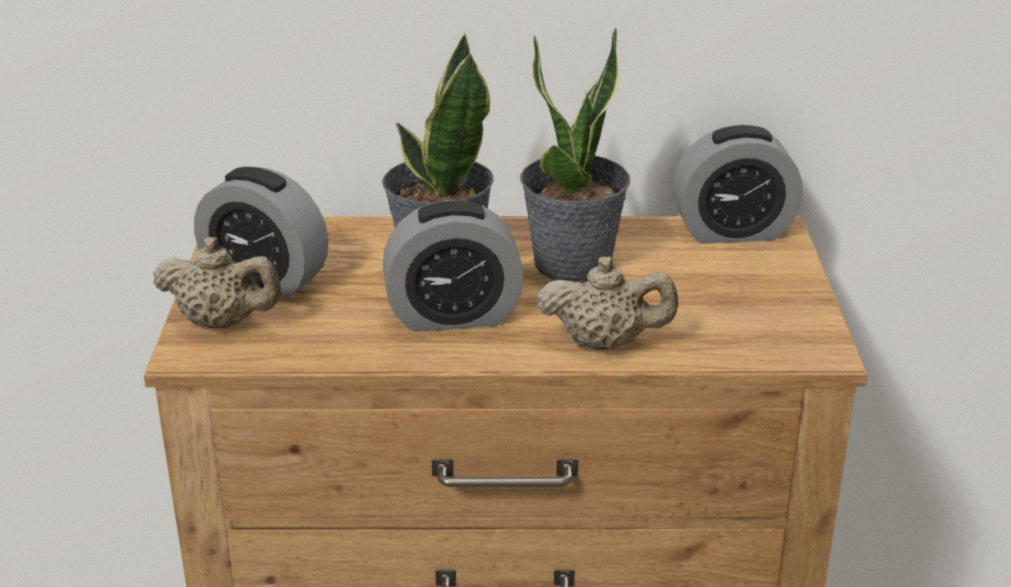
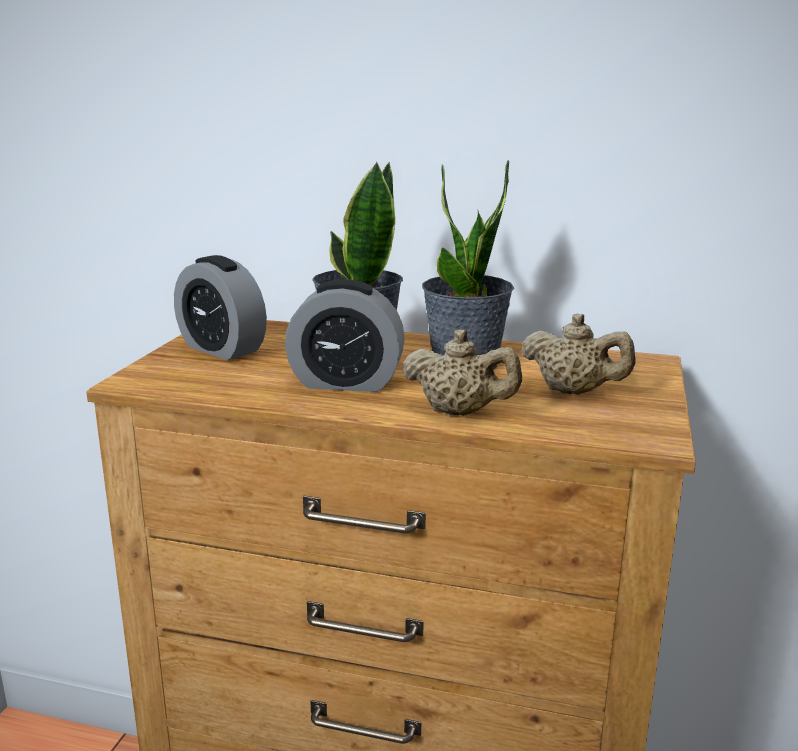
camera: 15 degrees right, 10 degrees down
(222, 323) = (169, 368): beige teapot -> beige teapot (573, 391)
(733, 231) = (613, 358): alarm clock -> none

